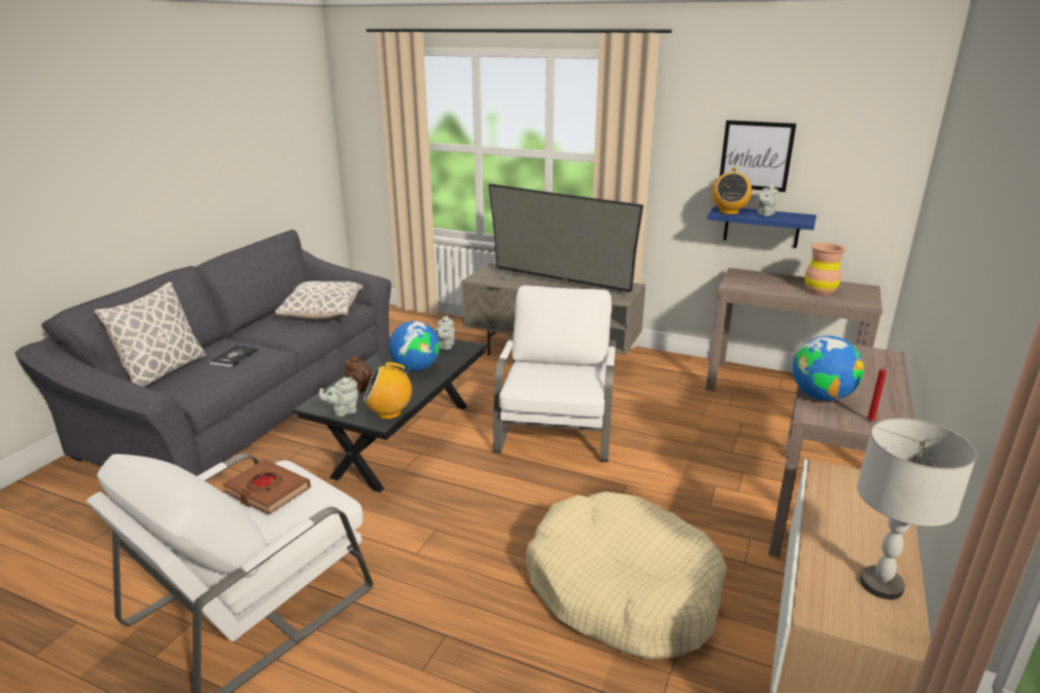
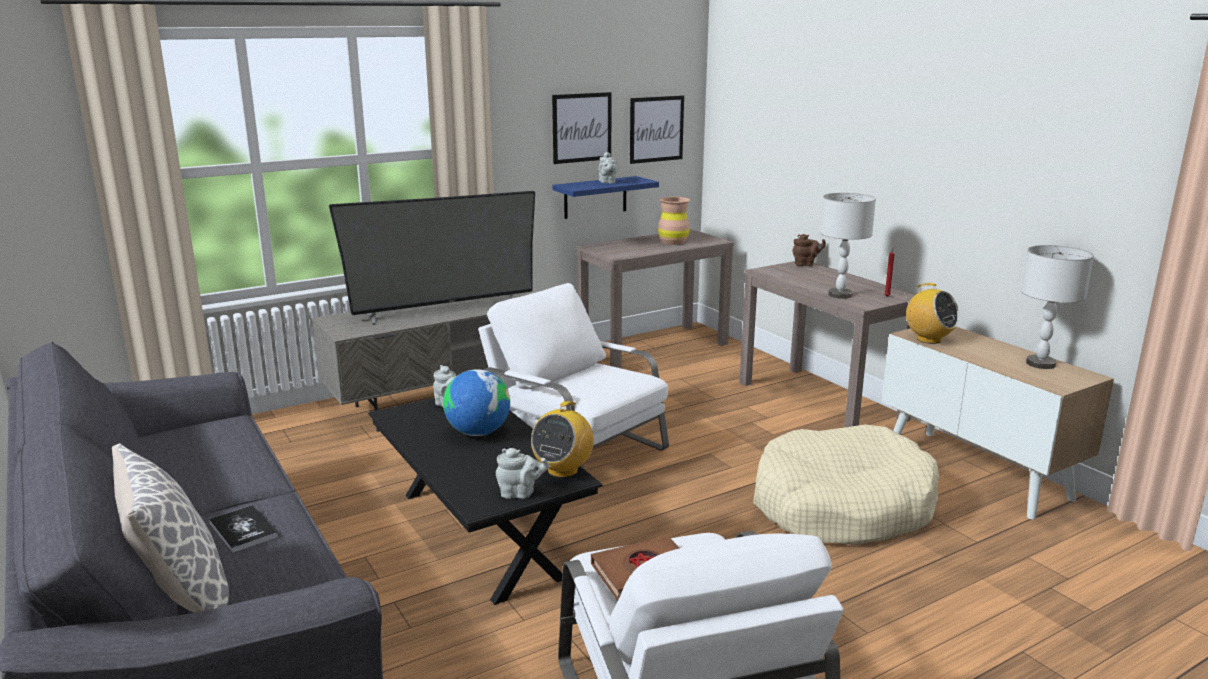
camera: 55 degrees left, 5 degrees down
(322, 313) = (216, 444): pillow -> none
(343, 411) = (520, 493): grey teapot -> grey teapot turned 90 degrees counterclockwise
(360, 389) = (480, 473): brown teapot -> brown teapot (806, 264)
(728, 212) = (581, 186): radio -> radio (928, 339)
(821, 396) = (839, 295): globe -> grey table lamp
(852, 169) = (656, 129): none -> picture

